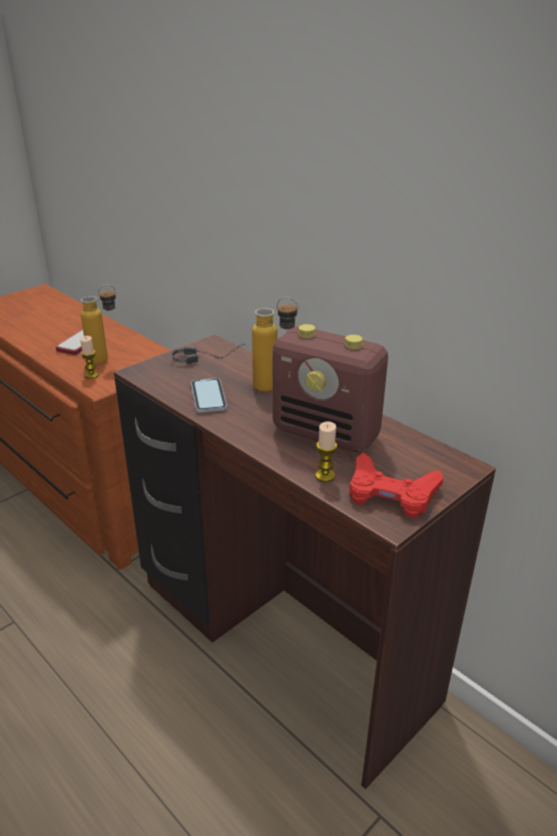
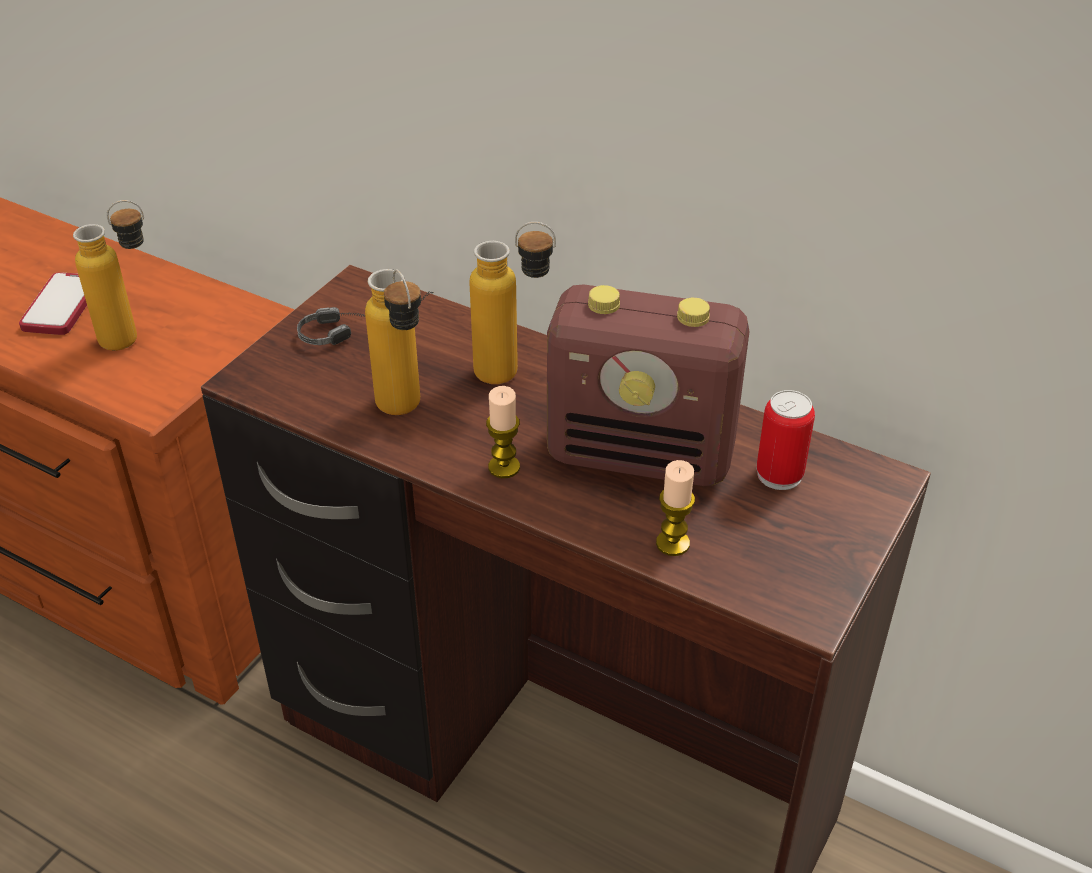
camera: 15 degrees left, 10 degrees up
(91, 375) = (122, 377): candle -> candle (504, 467)
(208, 397) = (405, 414): phone -> bottle
(391, 493) = (789, 556): red game controller -> none
(402, 454) = (779, 474): none -> can

